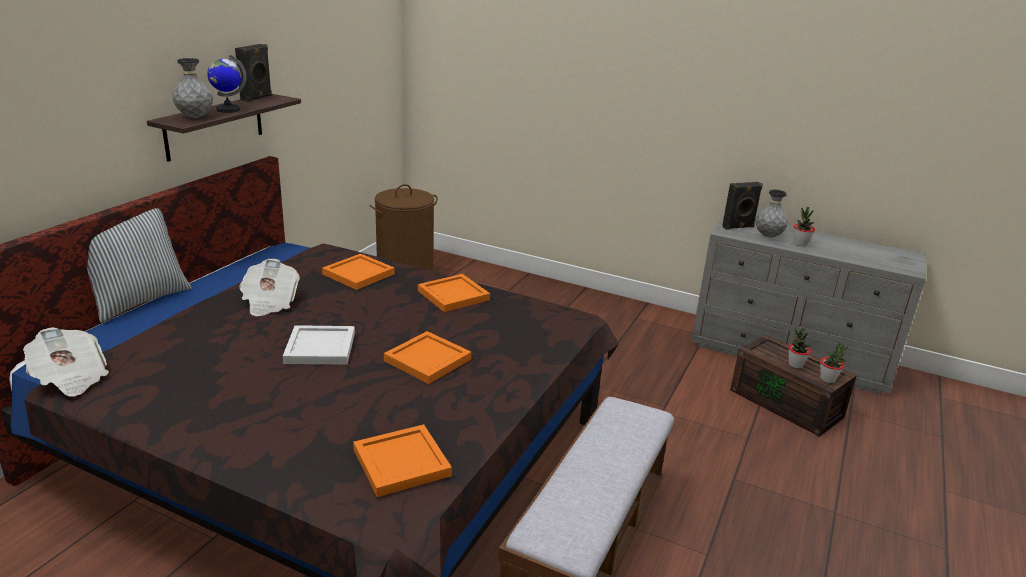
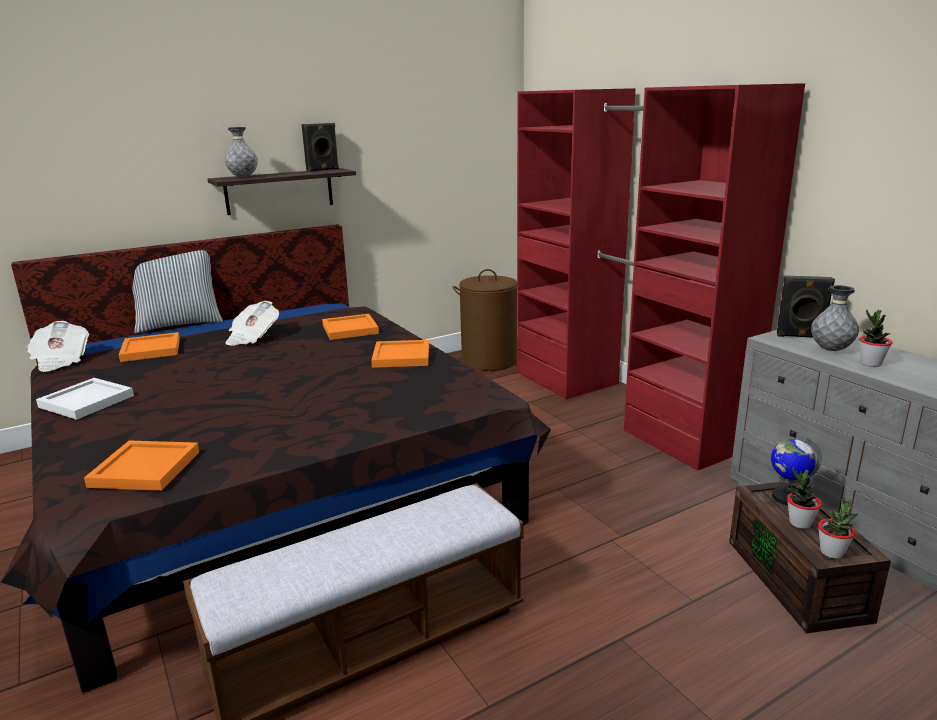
camera: 35 degrees right, 5 degrees down
(228, 110) = (279, 174): globe -> globe (786, 497)
(319, 348) = (231, 374): white tray -> white tray (85, 401)
(426, 360) = (294, 399): orange tray -> orange tray (150, 349)
(560, 297) = (621, 406): none -> red wardrobe

